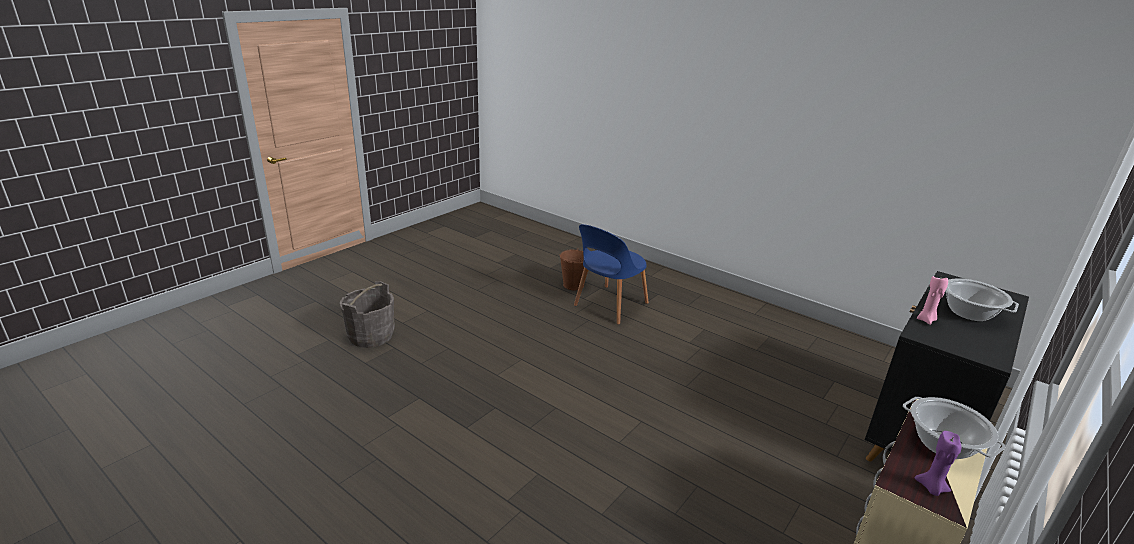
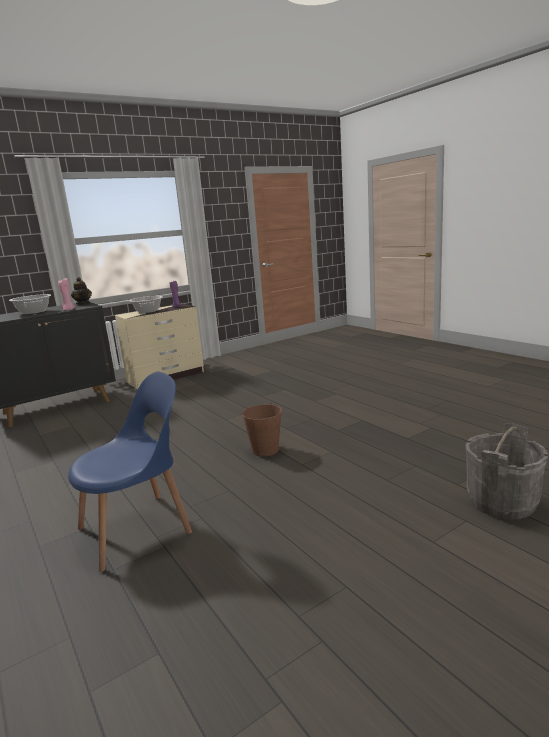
camera: 160 degrees left, 10 degrees down
(573, 285) = (154, 582): brown bucket -> brown bucket (265, 450)
(973, 352) = (83, 303): none -> teapot

